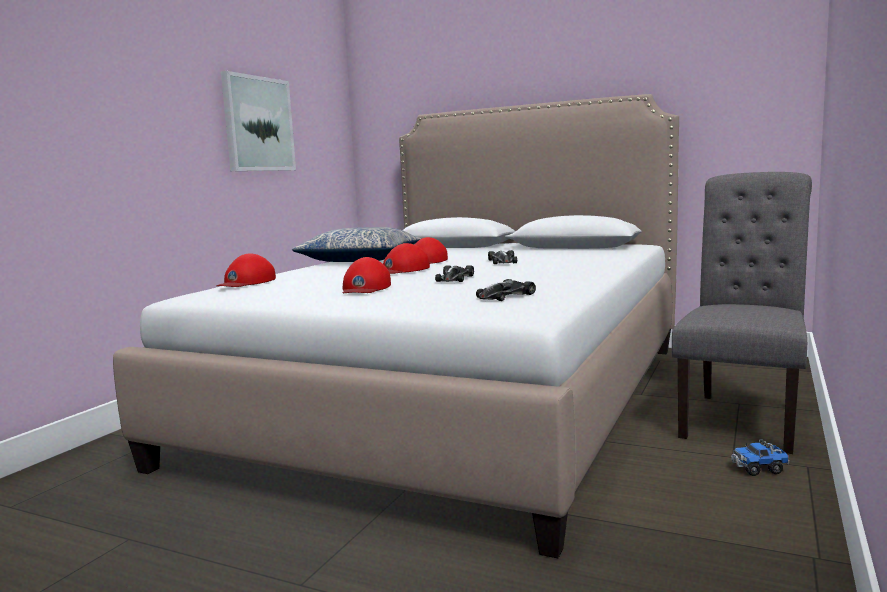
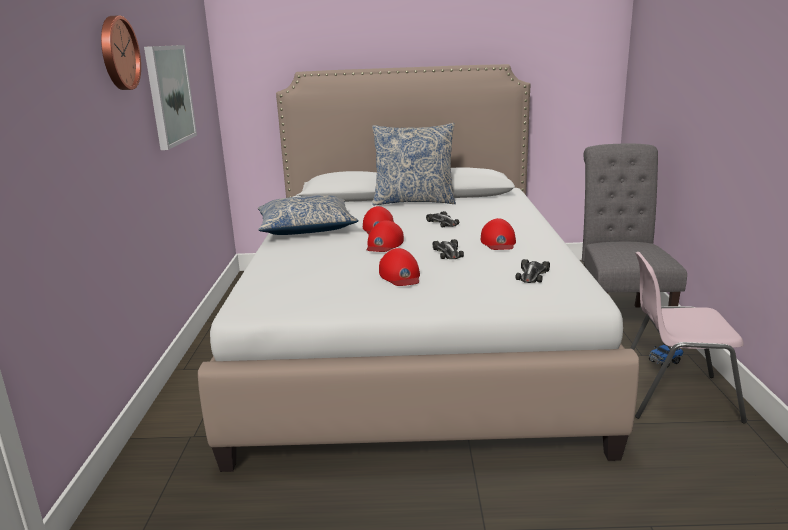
camera: 25 degrees left, 10 degrees up
(172, 68) = (117, 53): none -> wall clock
(246, 282) = (276, 279): red cap -> red cap (498, 242)
(510, 249) = (414, 201): none -> pillow
(726, 508) = (674, 397): none -> pink chair

